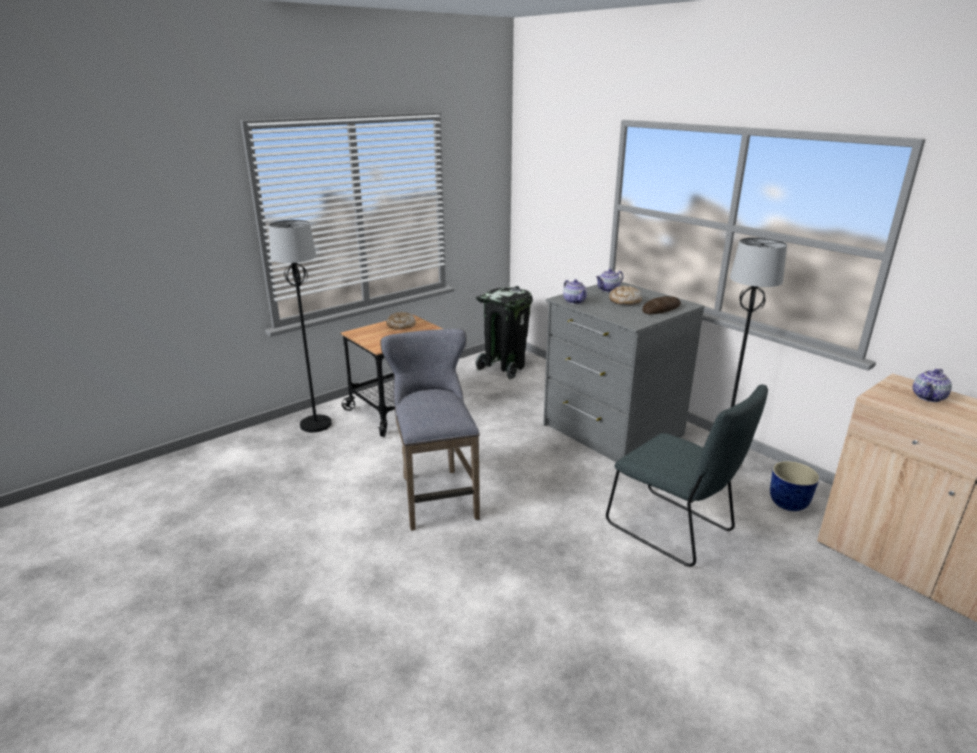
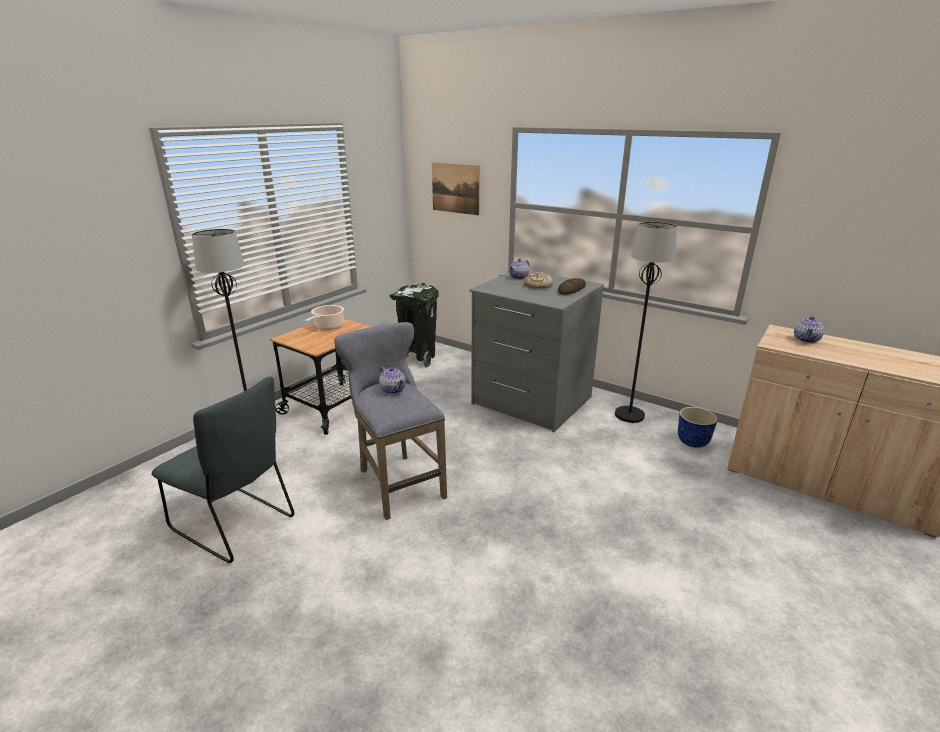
camera: 15 degrees left, 0 degrees up
(400, 325) = (328, 327): bread -> cooking pot
(559, 185) = (455, 188): none -> picture
(574, 301) = (495, 289): teapot -> teapot (393, 390)
(674, 530) = (615, 479): grey chair -> grey chair (237, 525)

